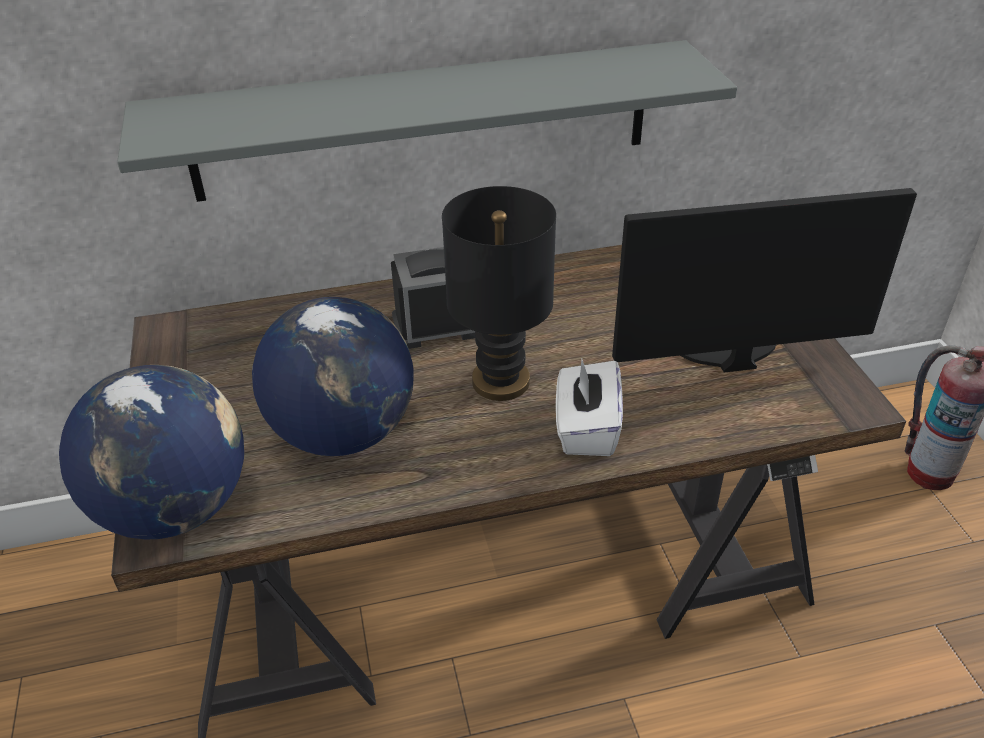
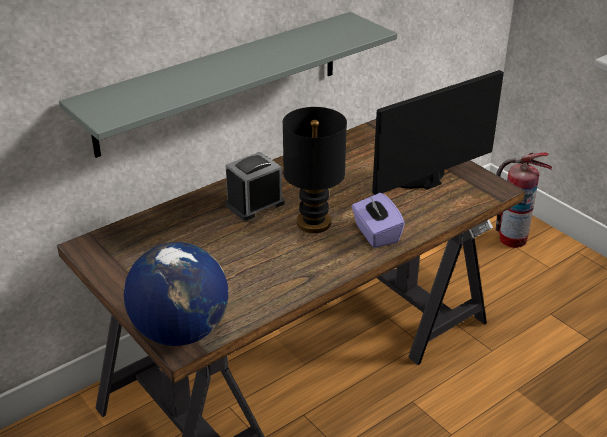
camera: 25 degrees left, 5 degrees down
(343, 432) = (245, 270): globe -> none
(586, 429) = (376, 234): white tissue box -> purple tissue box

